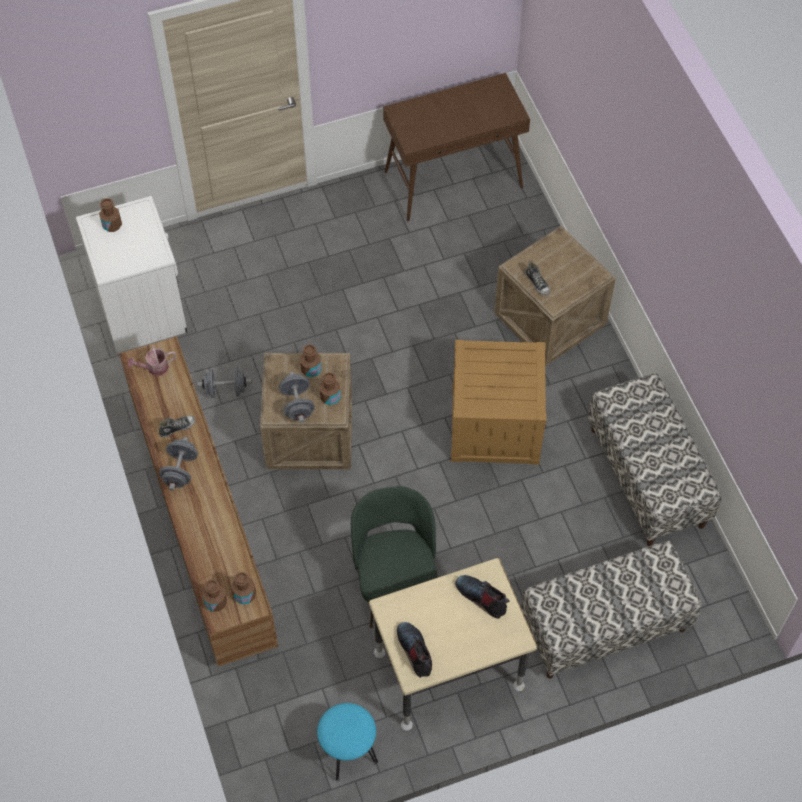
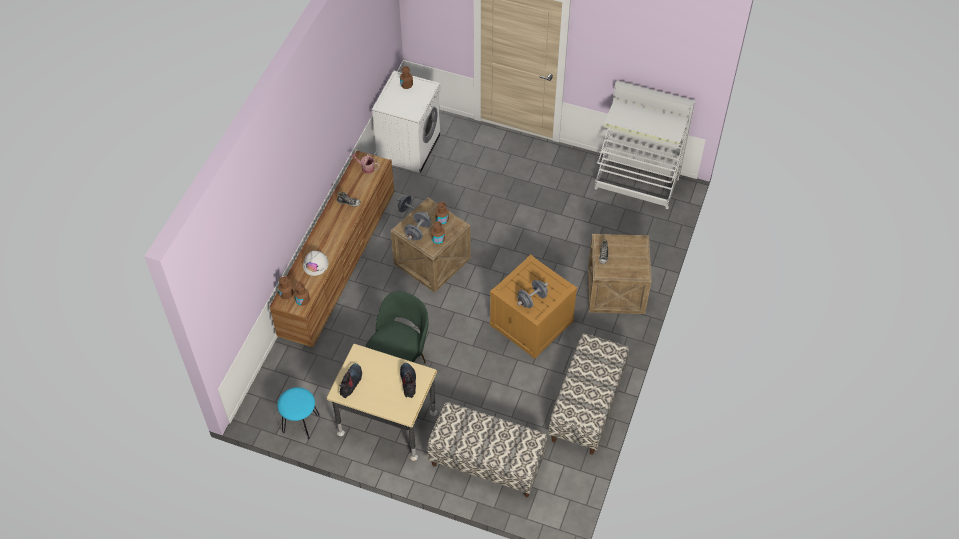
camera: 40 degrees right, 5 degrees down
(180, 471) = (330, 223): grey dumbbell -> grey dumbbell (532, 299)
(215, 537) = (315, 264): none -> white hard hat
(454, 179) = (636, 185): brown console table -> white shoe rack

